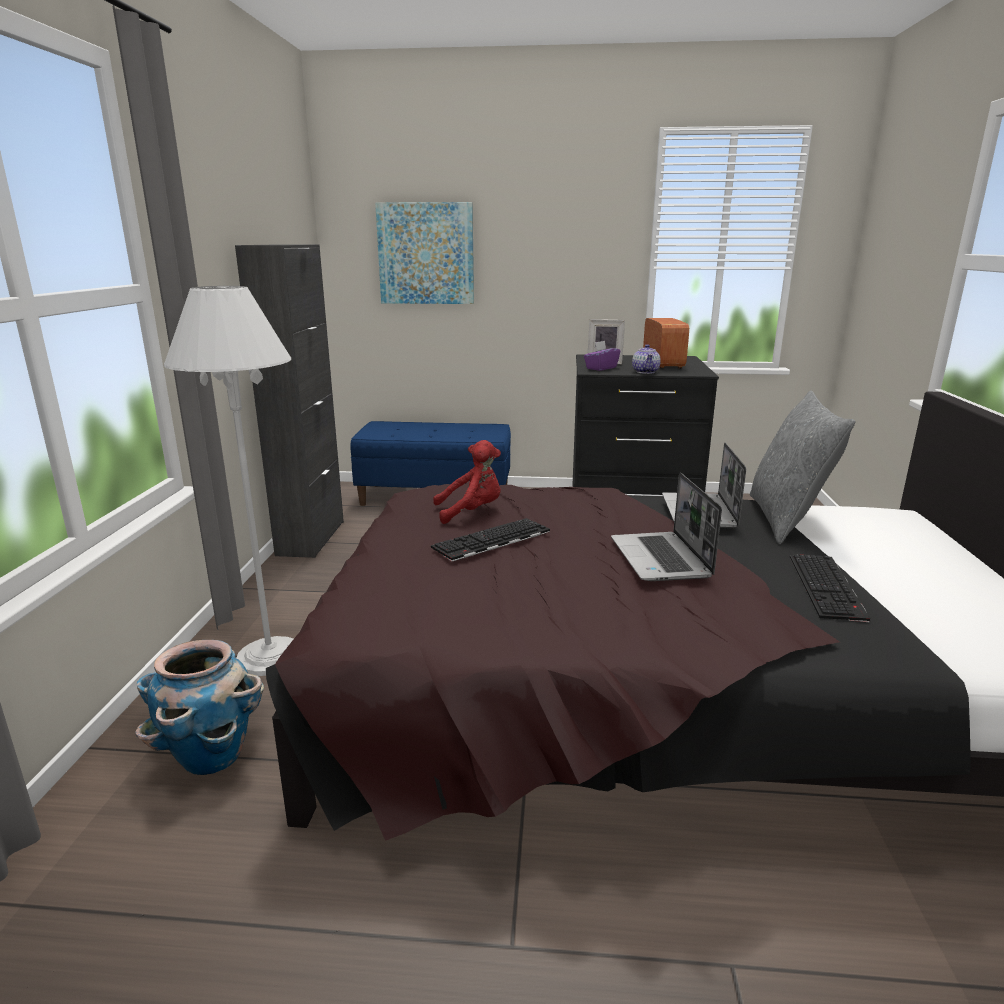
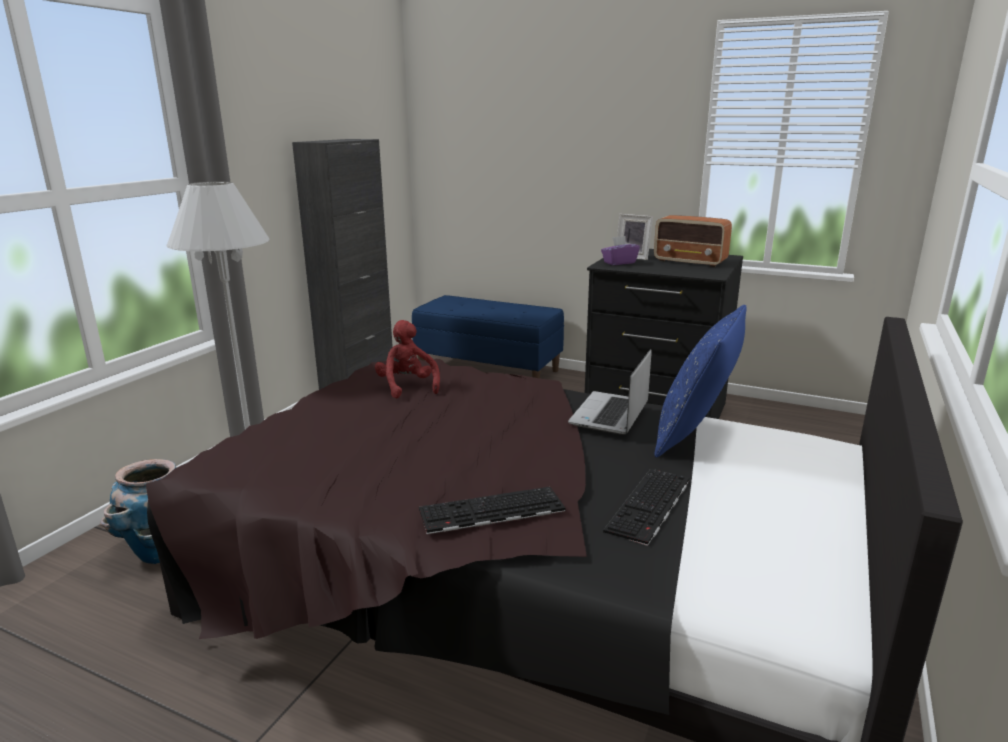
camera: 20 degrees right, 0 degrees up
(426, 254) = (495, 145): picture -> none
(471, 512) = (407, 387): red plush toy -> red plush toy turned 120 degrees counterclockwise
(491, 540) = (391, 413): keyboard -> keyboard (490, 511)
(645, 371) = (657, 269): teapot -> none
(661, 559) = (513, 452): laptop -> none
(663, 363) = (690, 262): radio -> radio turned 105 degrees clockwise
(787, 519) = (696, 434): grey pillow -> blue pillow

